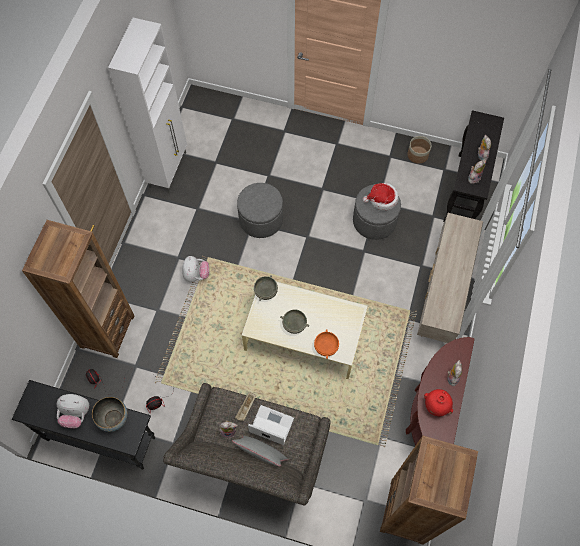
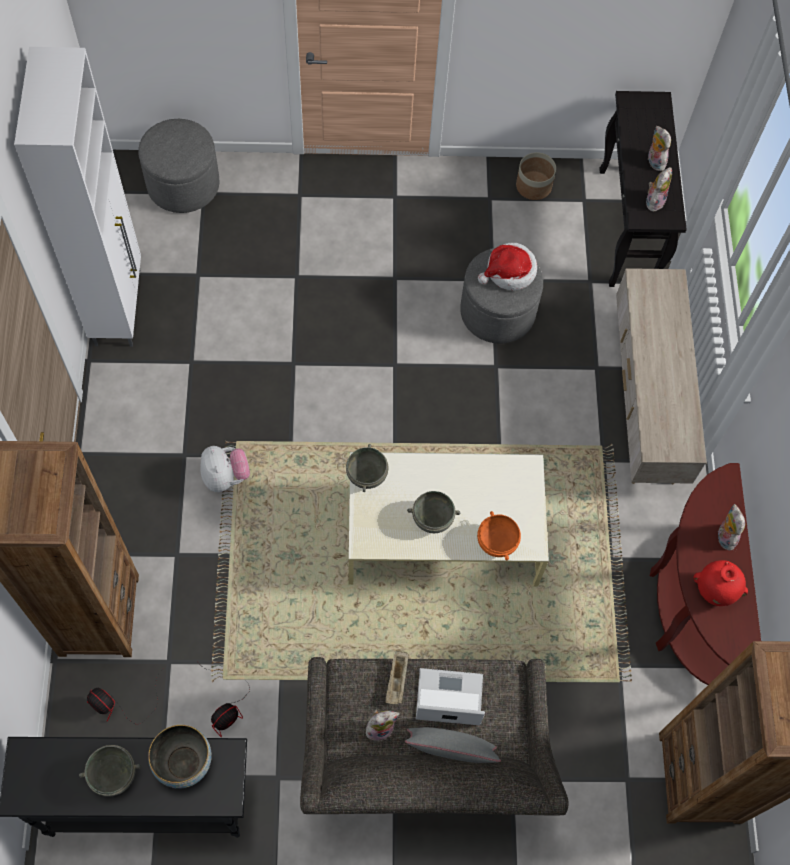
camera: 20 degrees left, 0 degrees up
(76, 414) = (113, 773): plush toy -> grey bowl
(261, 219) = (307, 354): grey ottoman -> grey ottoman (183, 184)

